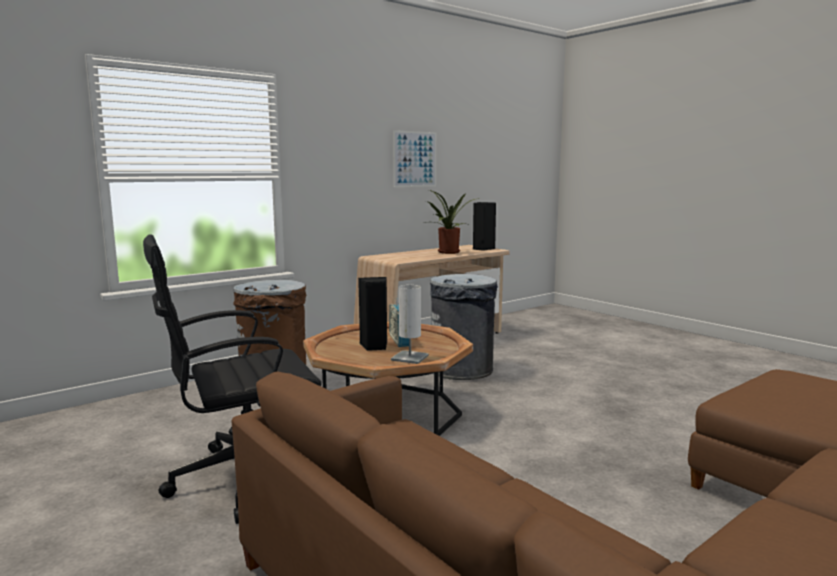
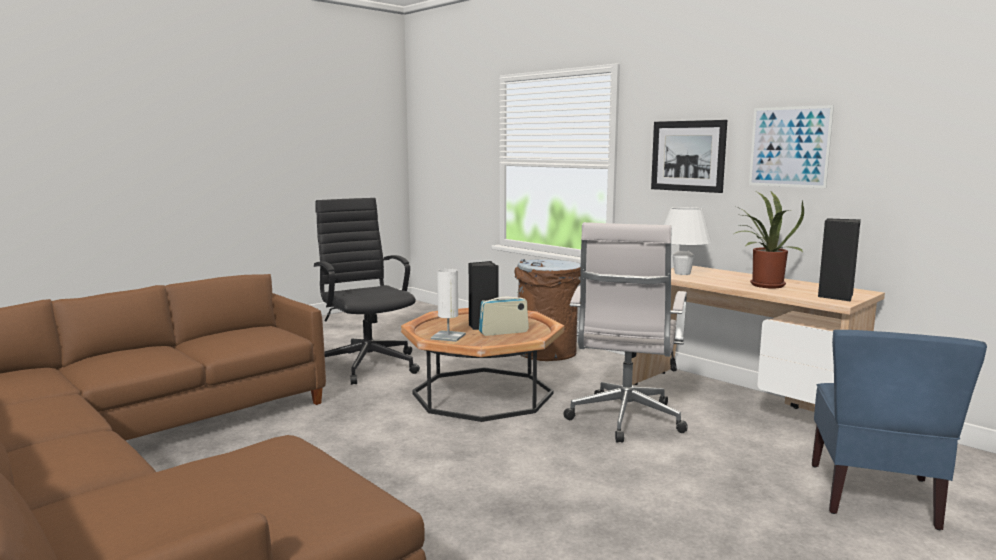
camera: 85 degrees right, 0 degrees up
(348, 166) = (688, 156): none -> picture
(399, 258) = (682, 273): none -> white table lamp
(462, 370) = (624, 421): grey trash can -> white office chair
(560, 337) = (874, 496): none -> blue chair

